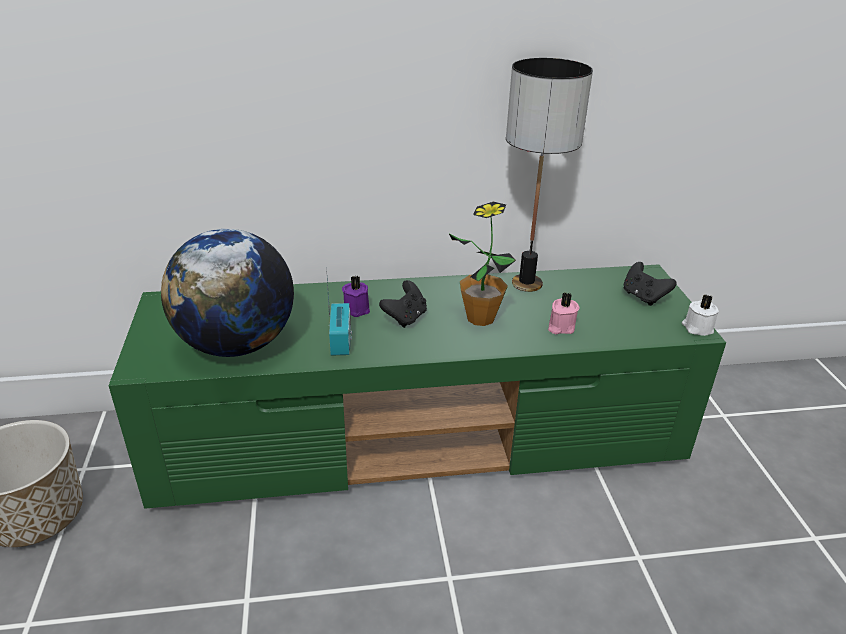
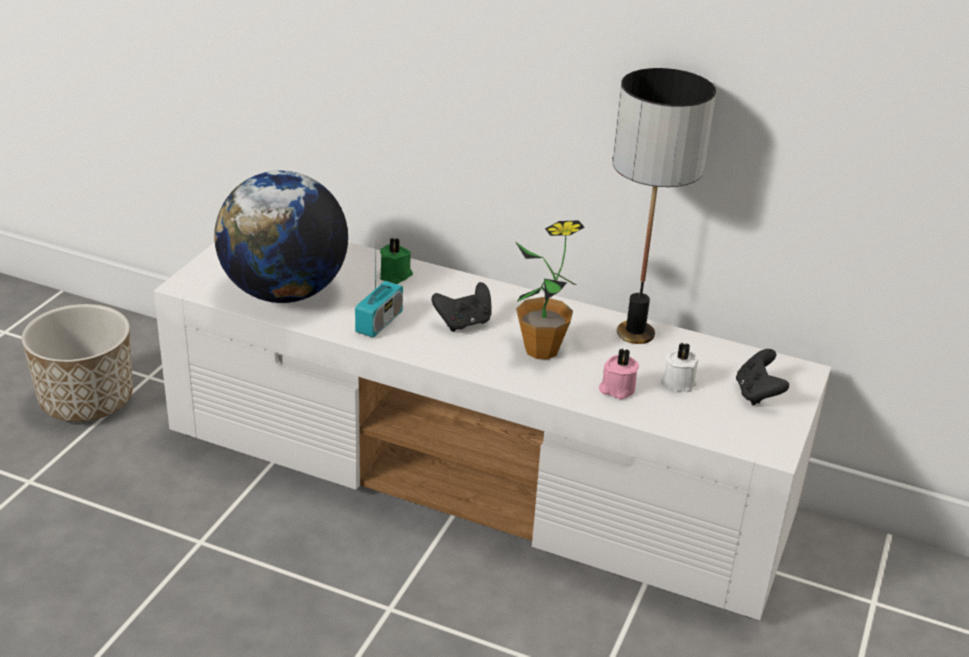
camera: 30 degrees right, 0 degrees up
(316, 299) = (396, 275): none -> green candle
(357, 308) = (426, 298): purple candle -> none
(423, 437) = (480, 476): green tv stand -> white tv stand
(697, 328) = (778, 447): white candle -> white candle (678, 382)

